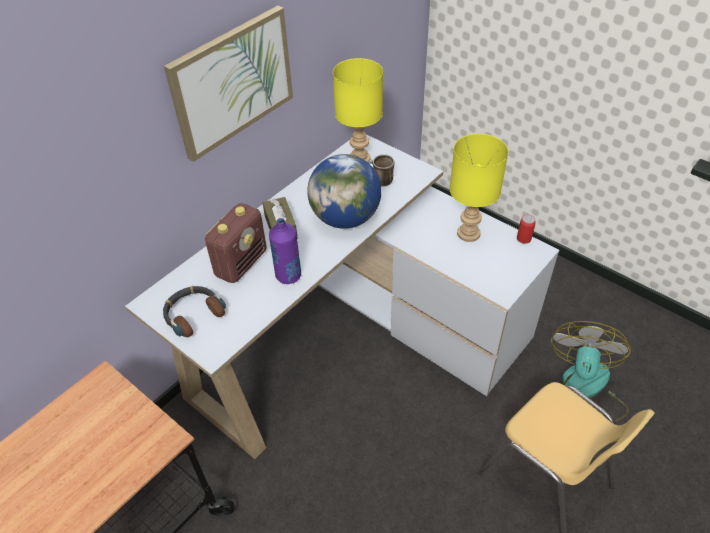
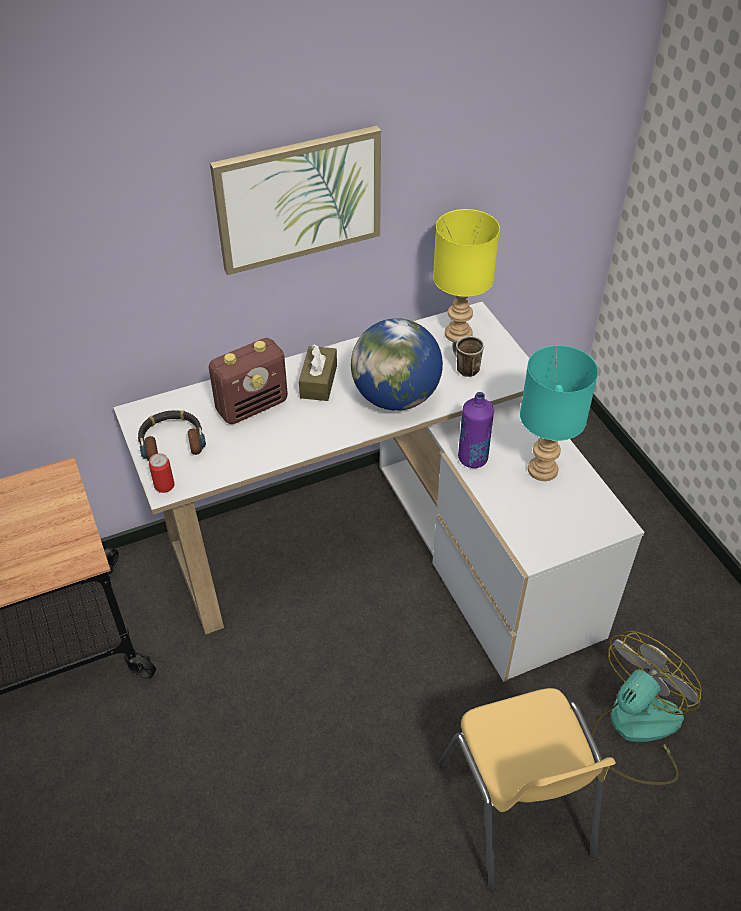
camera: 25 degrees right, 0 degrees up
(288, 276) = (292, 438): purple bottle -> purple bottle (472, 459)
(468, 233) = (543, 469): yellow table lamp -> turquoise table lamp
(523, 239) = (607, 501): can -> can (164, 485)

